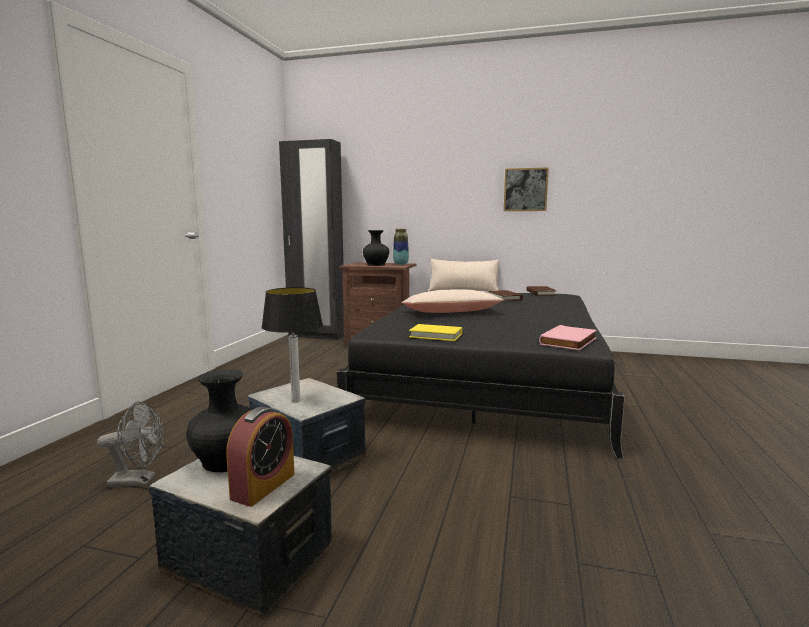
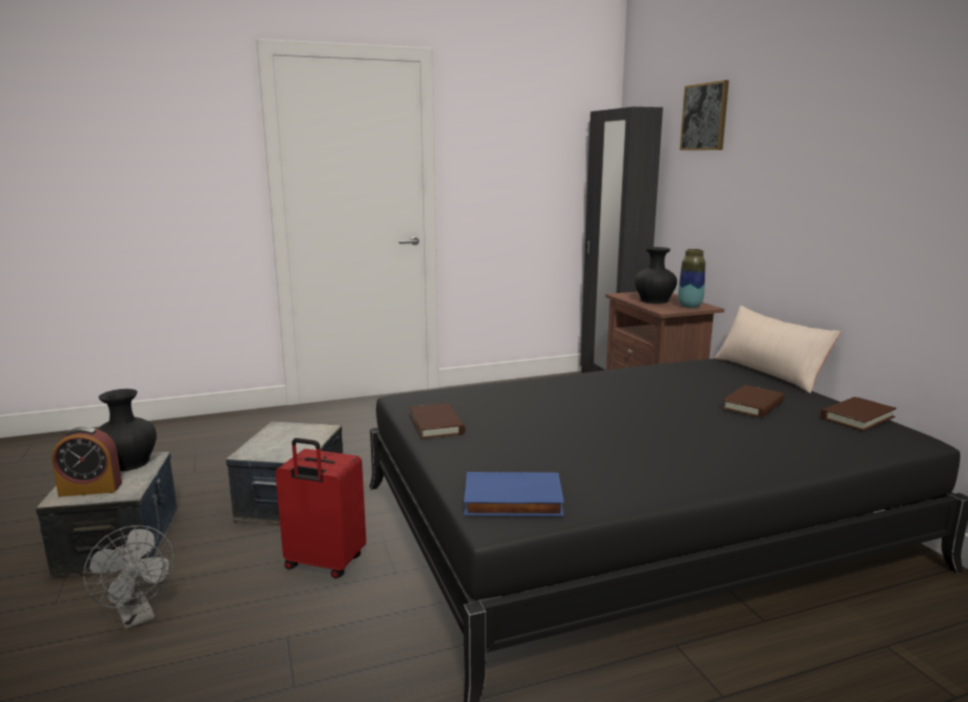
camera: 55 degrees right, 5 degrees up
(139, 480) = (203, 460): grey fan -> grey fan (137, 617)
(296, 400) = (271, 441): table lamp -> none
(426, 463) = (324, 564): none -> red suitcase
(436, 335) = (436, 425): yellow book -> brown book
(450, 312) = (574, 401): beige pillow -> none
(525, 189) = (900, 199): picture -> picture (705, 117)
(569, 342) = (512, 501): pink book -> blue book

